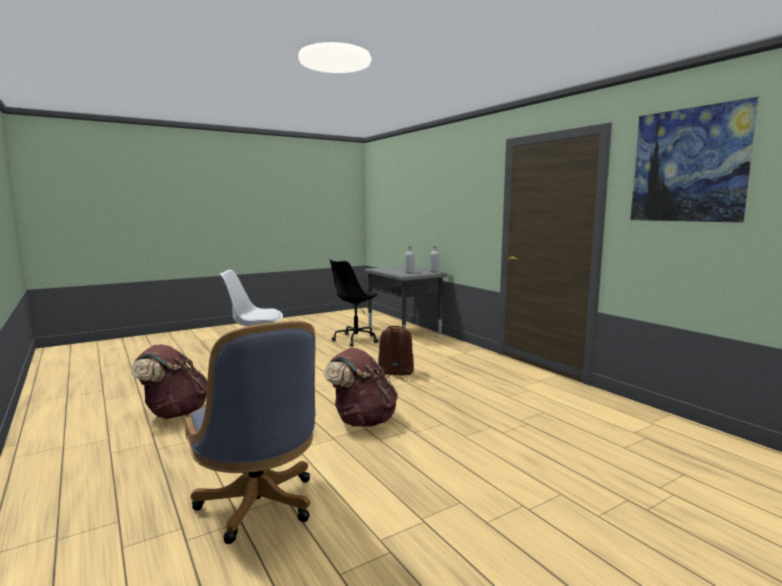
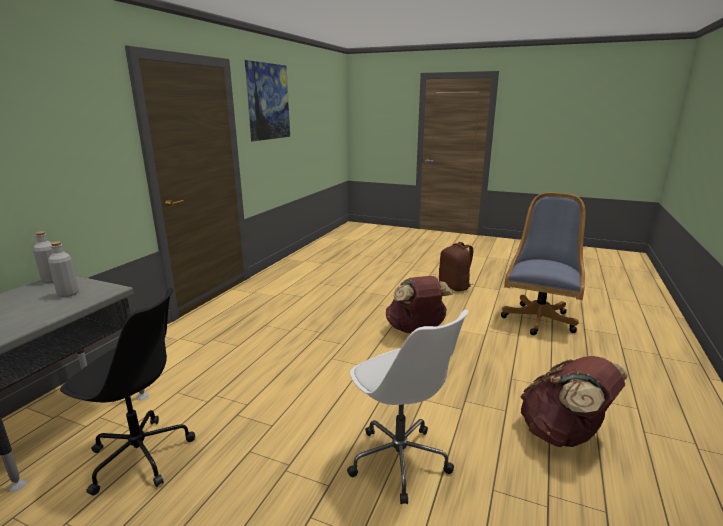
camera: 125 degrees left, 10 degrees up
(395, 373) = (294, 354): brown backpack -> brown backpack (455, 286)

